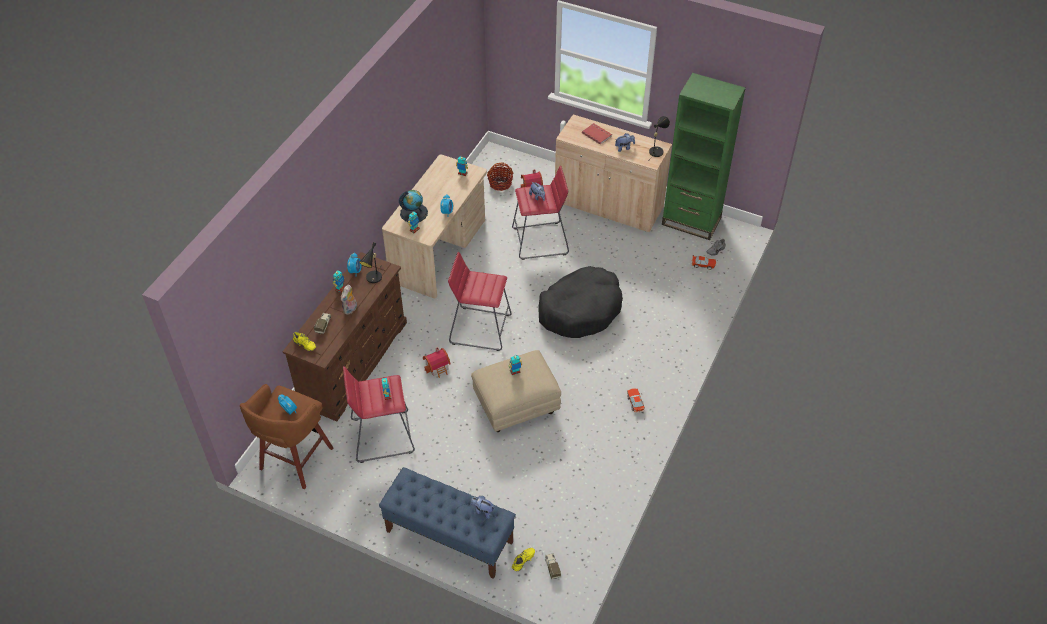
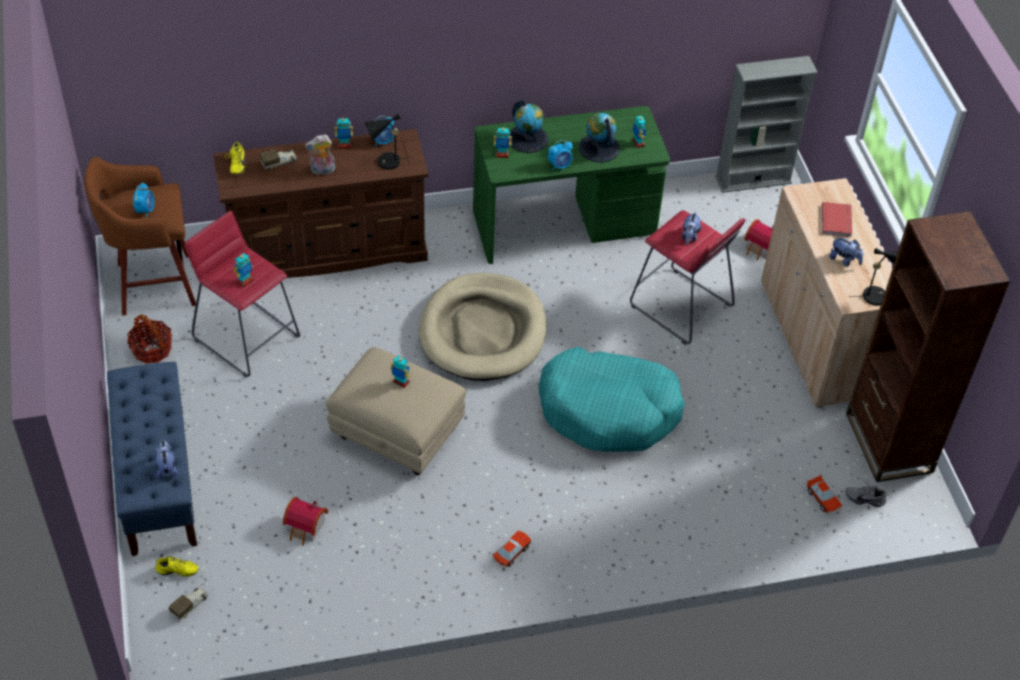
camera: 50 degrees right, 0 degrees up
(438, 367) = (388, 327): toy house -> toy house (306, 528)
(439, 251) = (564, 224): beige desk -> green desk
(450, 190) = (599, 148): none -> globe
(480, 329) = (483, 331): red stool -> beige dog bed
(485, 162) = (753, 179): none -> grey bookcase
(500, 183) = (734, 214): basket -> basket (152, 349)
(580, 310) = (609, 410): black dog bed -> turquoise dog bed
(691, 221) = (888, 443): green bookcase -> brown bookcase

